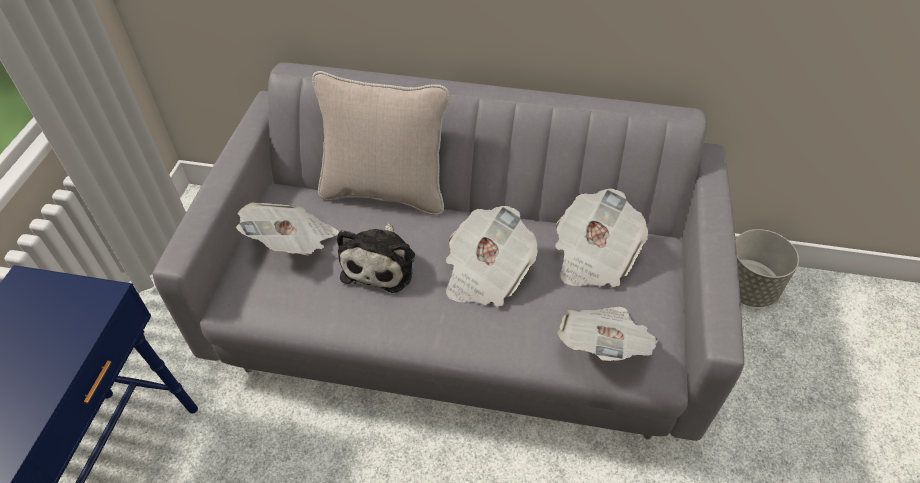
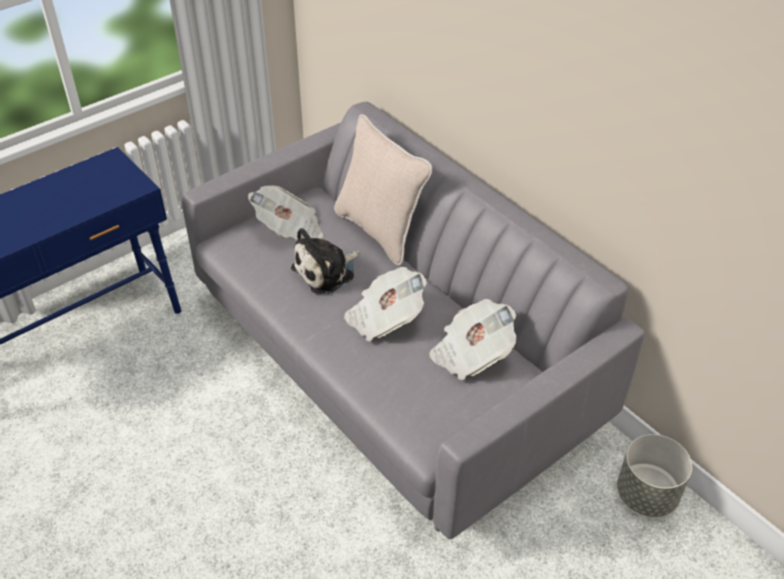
camera: 40 degrees right, 5 degrees down
(603, 345) = (409, 408): newspaper -> none

